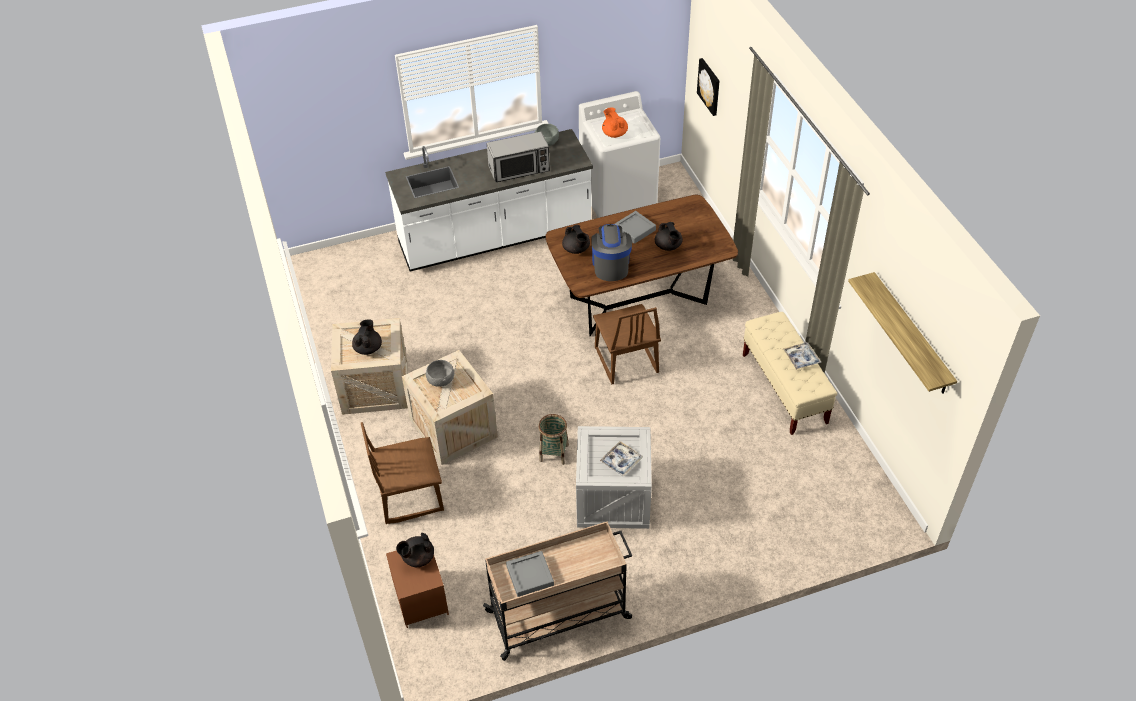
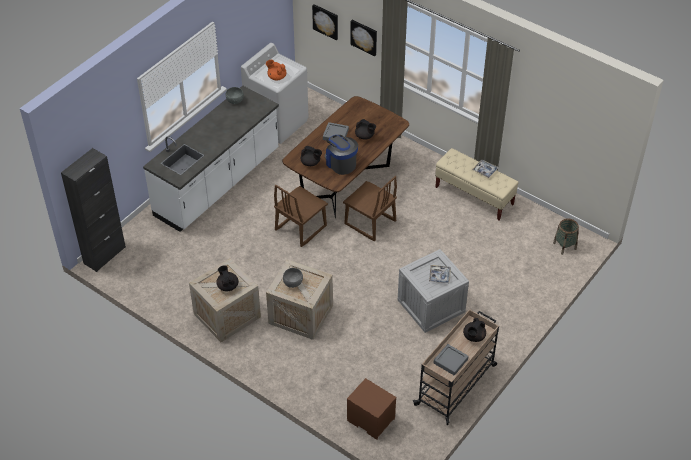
camera: 35 degrees left, 0 degrees up
(314, 260) = (104, 255): none -> black cabinet
(409, 495) = (310, 367): brown chair -> brown chair (300, 228)
(417, 558) = (368, 390): black teapot -> black teapot (473, 337)
(519, 169) = (233, 126): microwave -> none
(553, 453) = (374, 298): basket -> basket (564, 246)
(738, 120) = (364, 37): none -> picture
(911, 334) = (569, 123): shelf -> none

